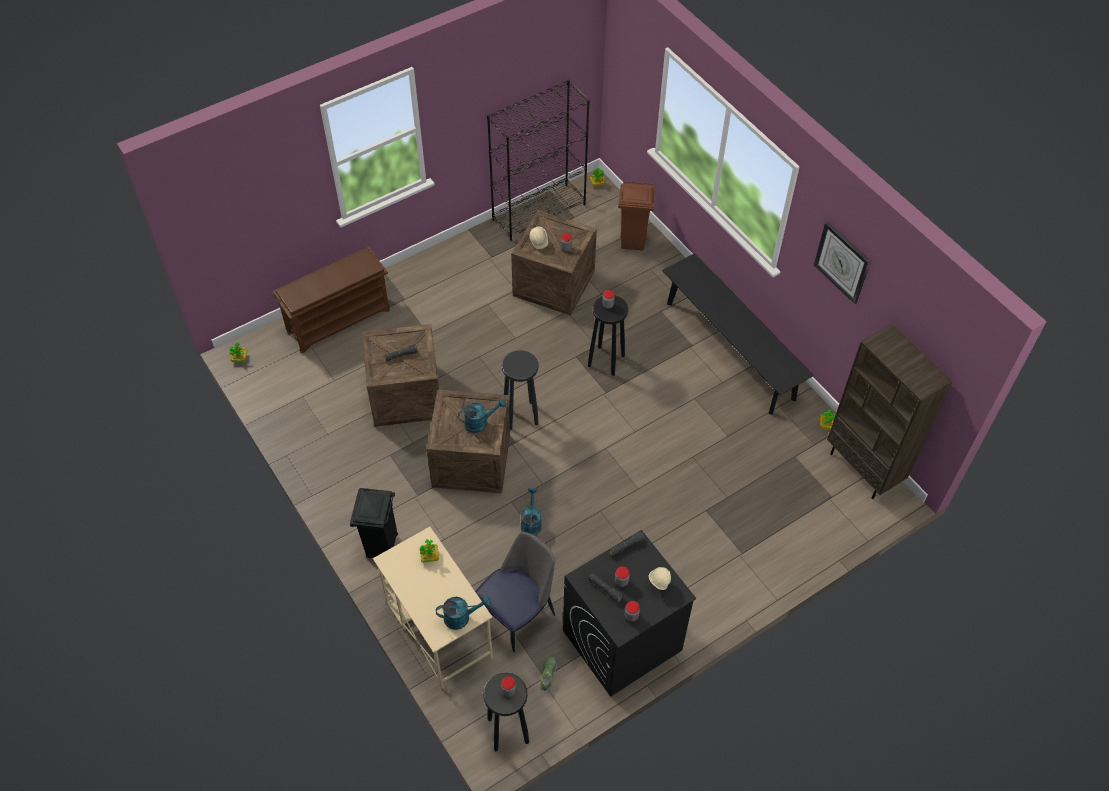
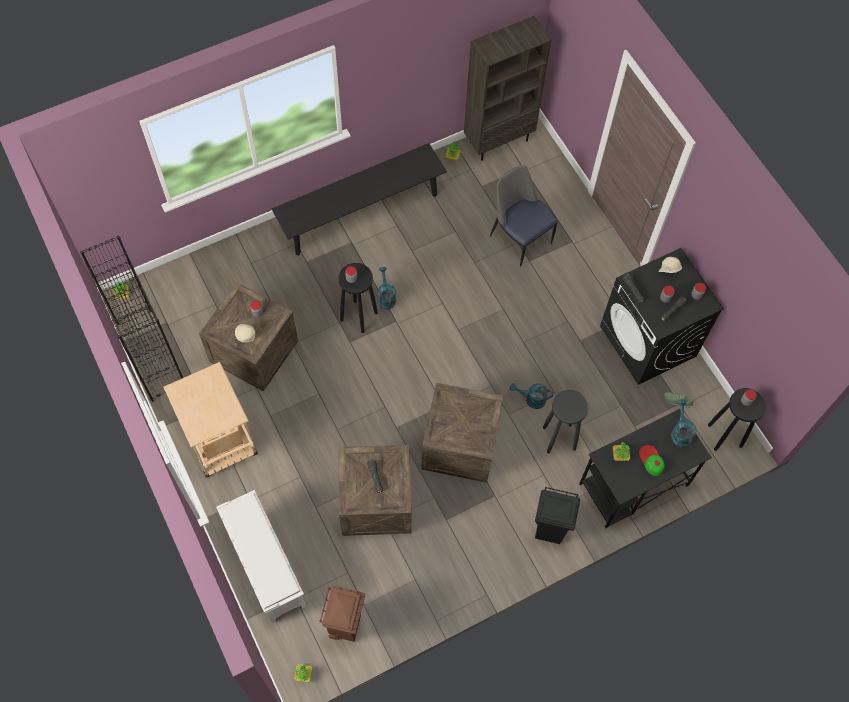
camera: 85 degrees left, 10 degrees up
(339, 319) = (265, 566): brown shoe rack -> white shoe rack
(425, 588) = (651, 460): none -> cap
(438, 629) = (633, 485): beige desk -> black desk
(454, 274) = (223, 445): none -> beige cart
(480, 422) = (465, 409): turquoise watering can -> turquoise watering can (386, 297)
(518, 614) = (621, 418): chair -> chair (519, 238)
(521, 415) = (413, 396): black stool -> black stool (559, 437)
(633, 242) = (213, 272): brown trash can -> brown trash can (345, 625)
(842, 262) = (406, 56): wall clock -> none

